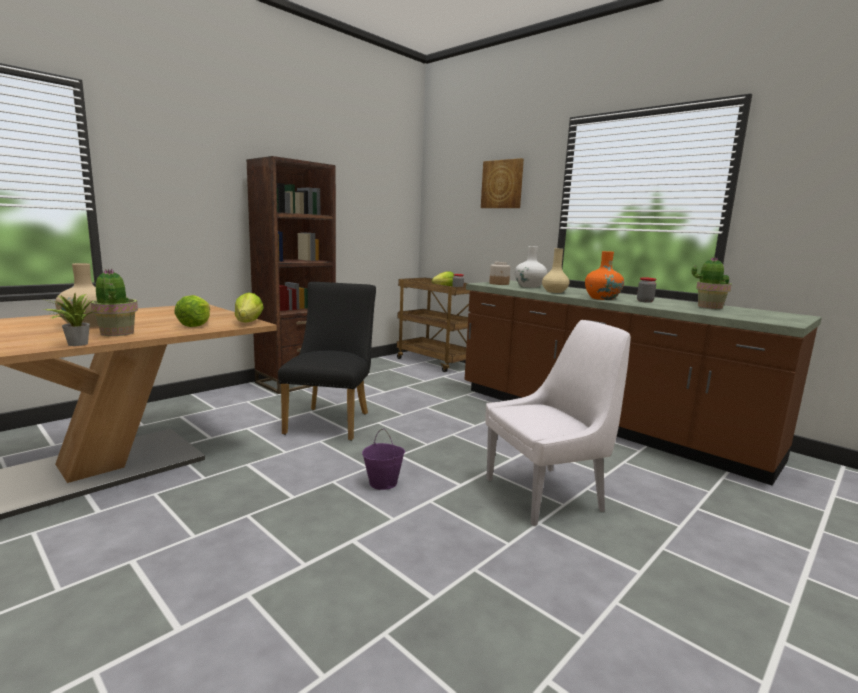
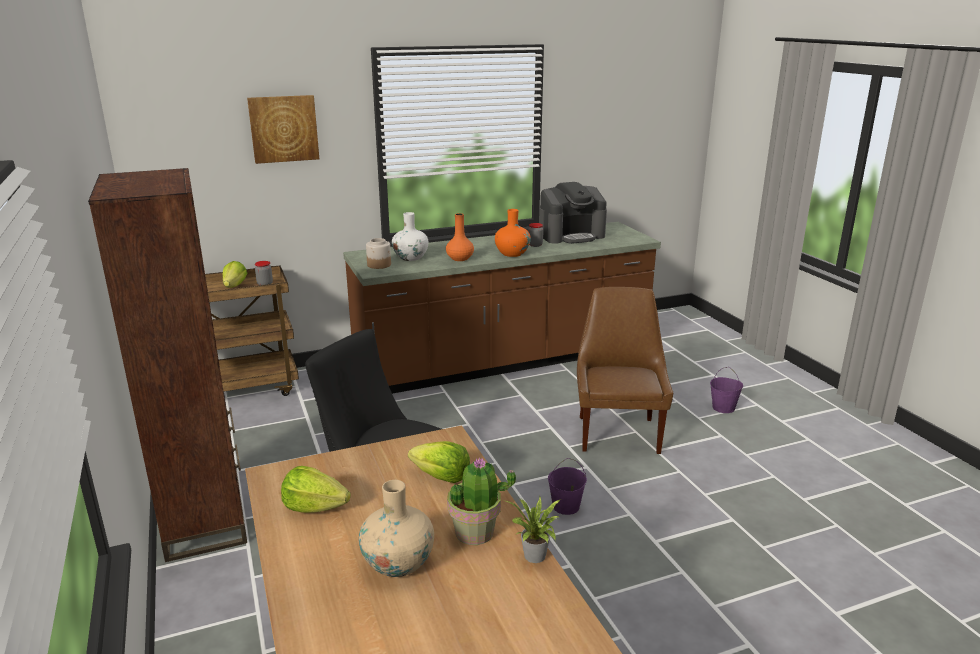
camera: 65 degrees left, 10 degrees up
(248, 322) = (441, 441): lettuce -> lettuce (314, 507)
(547, 494) = (618, 433): white chair -> brown chair
(554, 292) = (459, 259): beige vase -> orange vase
(709, 307) = (571, 235): potted plant -> coffee machine
(724, 569) = (723, 408): none -> purple bucket

